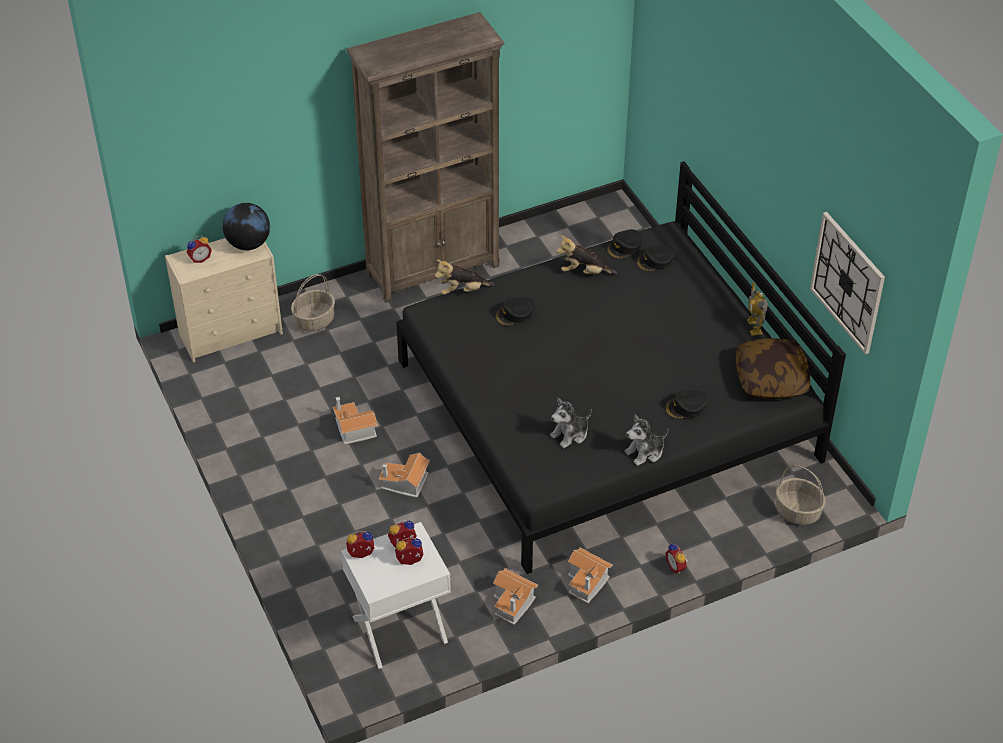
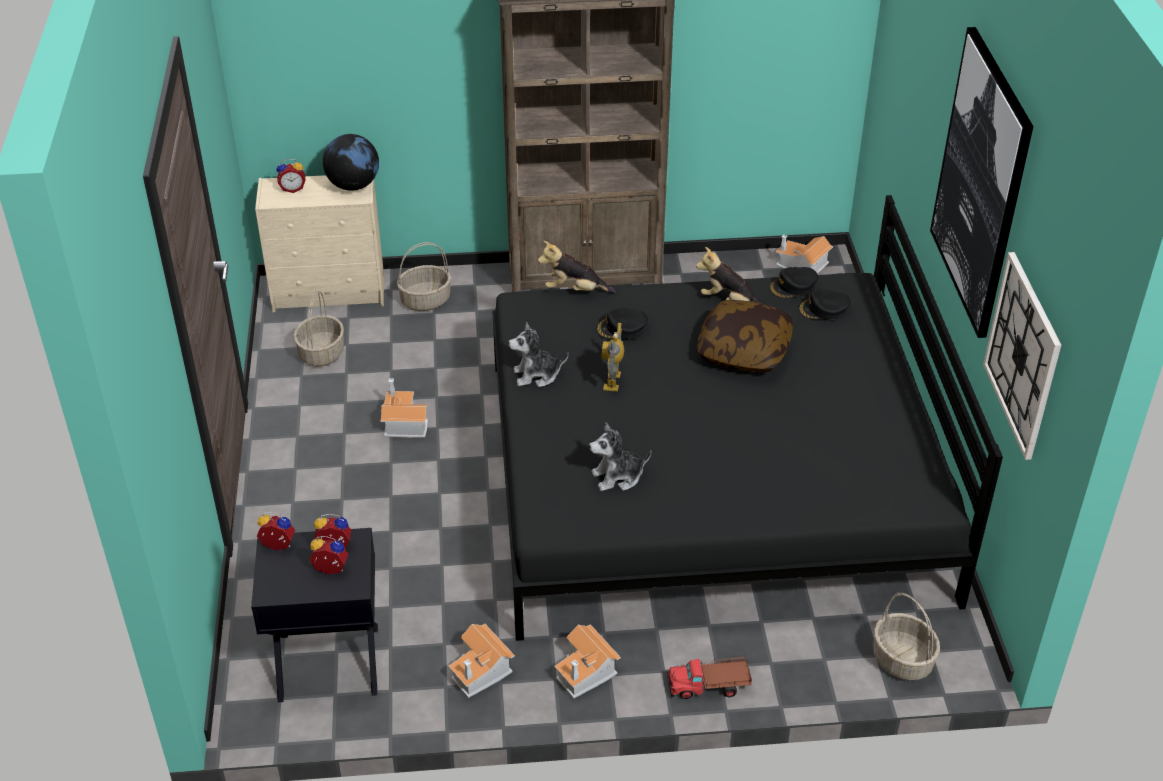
camera: 20 degrees right, 5 degrees down
(254, 388) = (321, 353): none -> basket
(400, 630) = (328, 663): white nightstand -> black nightstand
(405, 483) = (428, 496): toy house -> toy house (801, 266)
(645, 452) = (702, 522): plush toy -> plush toy (537, 375)
(676, 567) = (709, 685): alarm clock -> toy truck
(685, 408) = (780, 483): black cap -> none
(754, 327) = (915, 410): toy robot -> toy robot (613, 381)
(771, 379) = (910, 476): pillow -> pillow (744, 350)
(782, 160) = (981, 183): none -> picture

